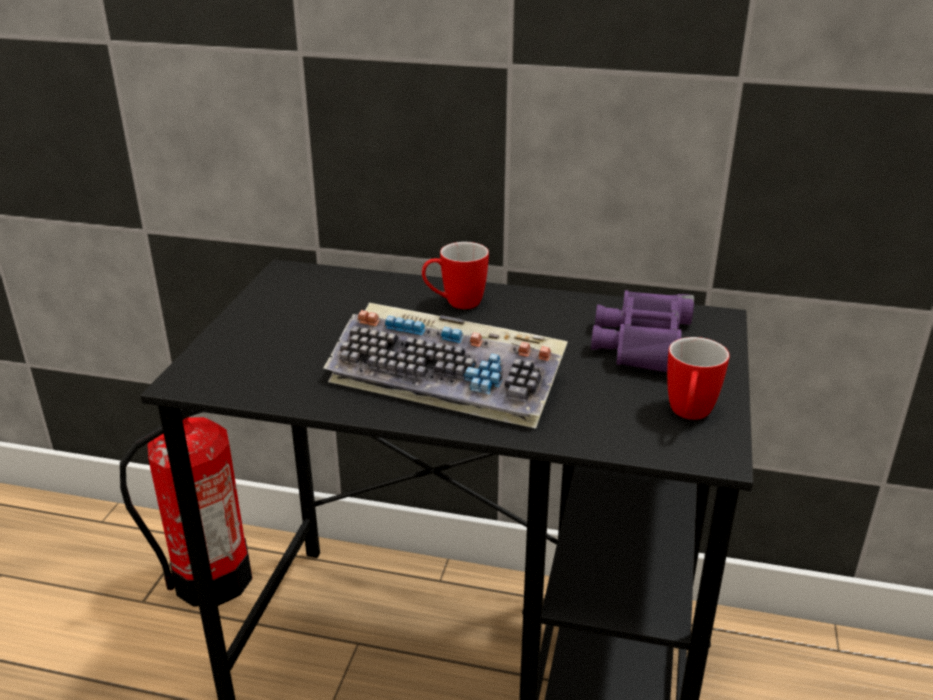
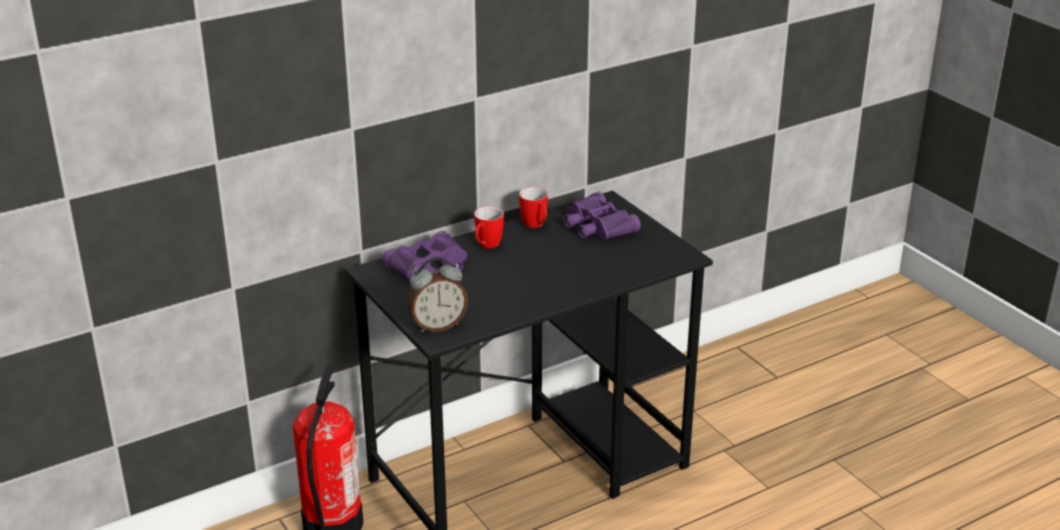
camera: 45 degrees left, 0 degrees up
(220, 365) = (438, 326): none -> alarm clock
(352, 295) = (429, 266): none -> purple binoculars
(450, 379) = (548, 279): keyboard -> none
(689, 416) = (659, 247): mug -> mug (536, 226)

